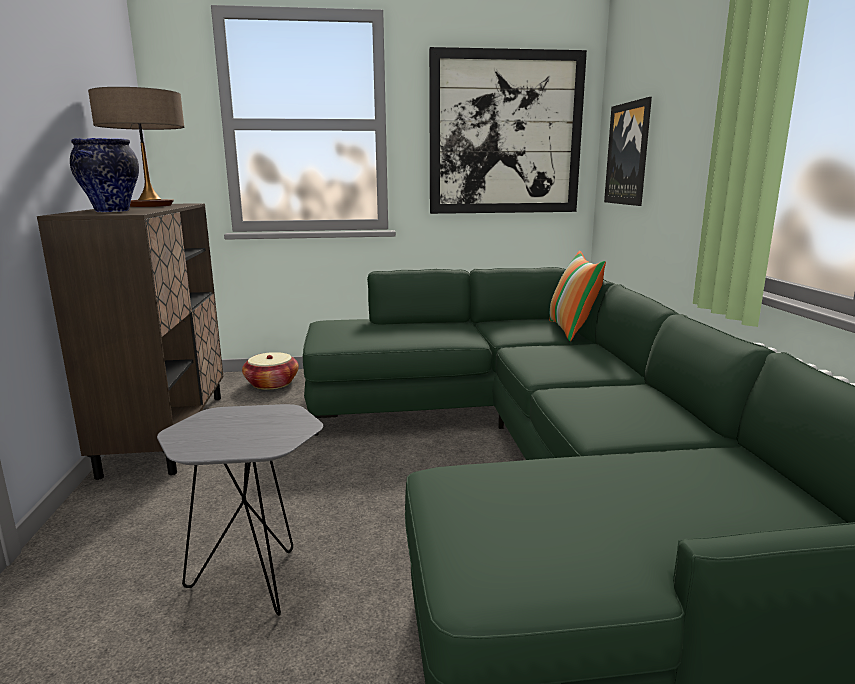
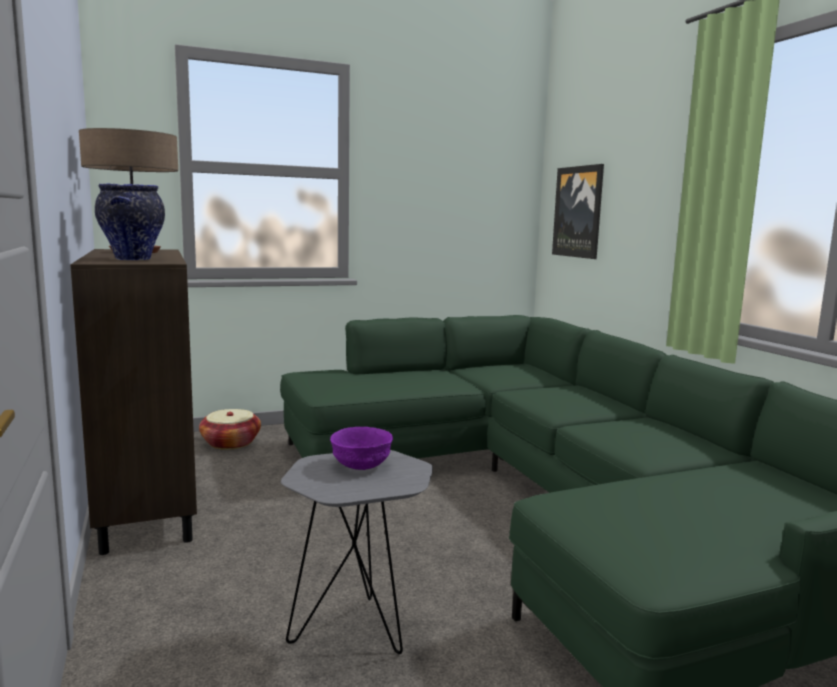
camera: 15 degrees left, 5 degrees down
(253, 421) = (362, 465): none -> purple bowl
(505, 134) = (460, 187): picture -> none
(572, 330) = (549, 374): pillow -> none

